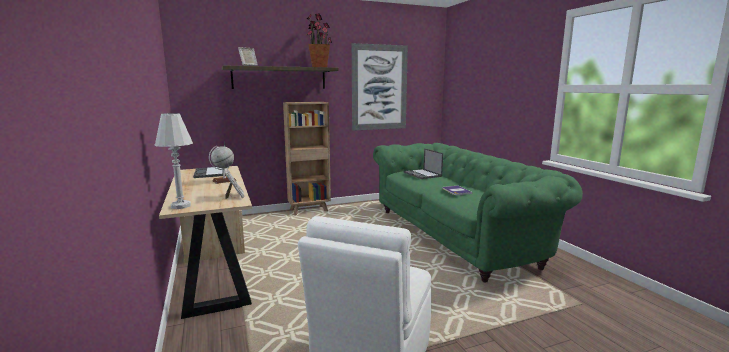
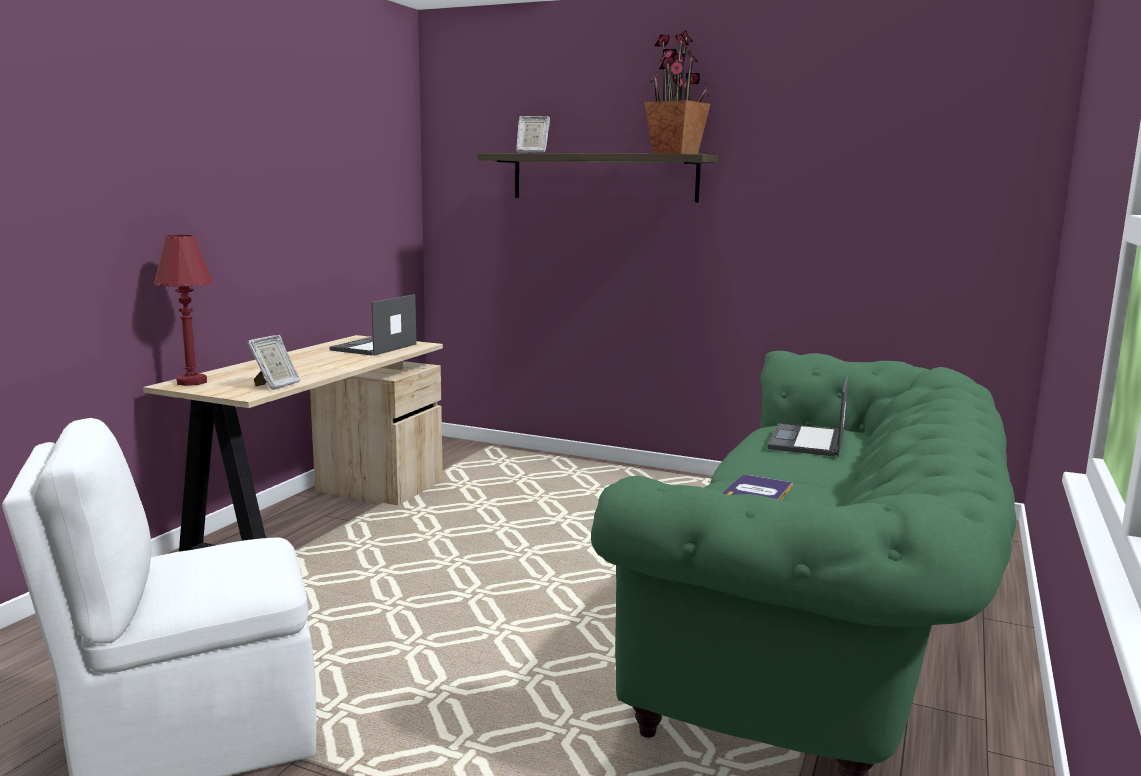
camera: 45 degrees right, 0 degrees up
(181, 206) = (191, 382): white table lamp -> red table lamp
(224, 181) = (344, 362): globe -> none
(309, 210) = (631, 472): brown bookcase -> none
(379, 87) = (843, 204): picture -> none

